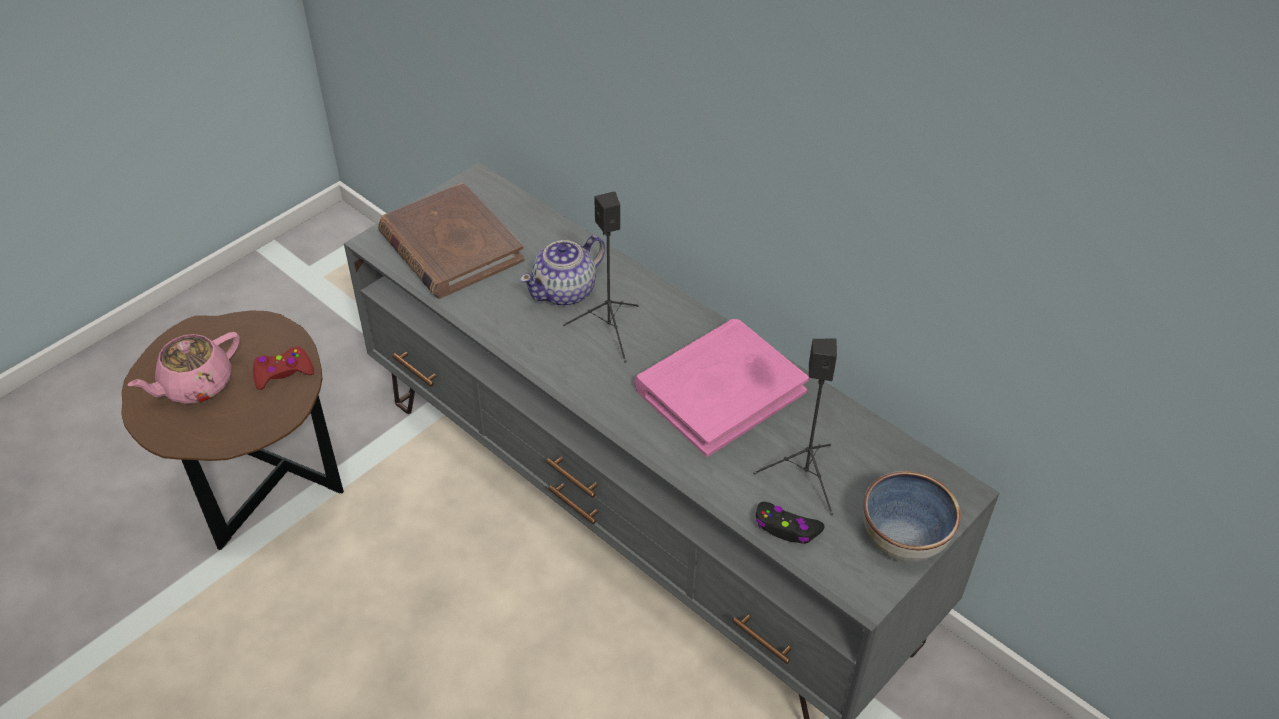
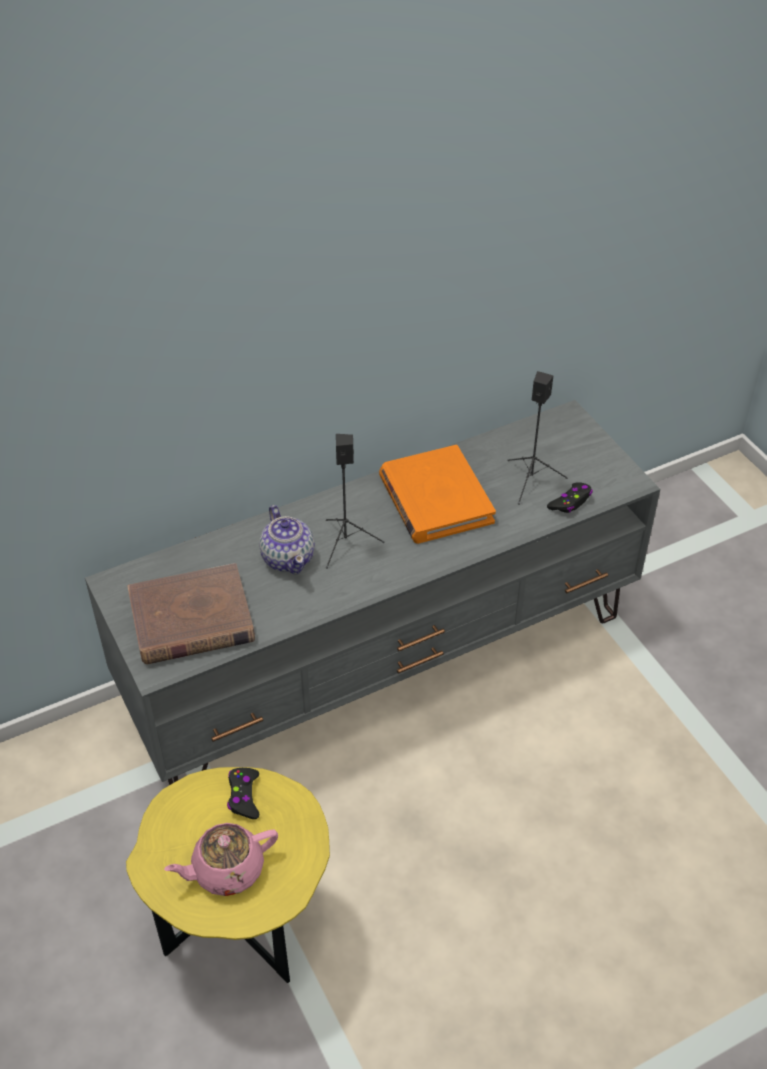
camera: 70 degrees left, 0 degrees up
(195, 385) = (226, 869): pink teapot -> pink teapot turned 90 degrees clockwise
(264, 500) = (245, 936): brown side table -> yellow side table
(283, 373) = (244, 796): red game controller -> black game controller
(720, 390) = (435, 499): pink book -> orange book
(904, 538) = (596, 451): bowl -> none

